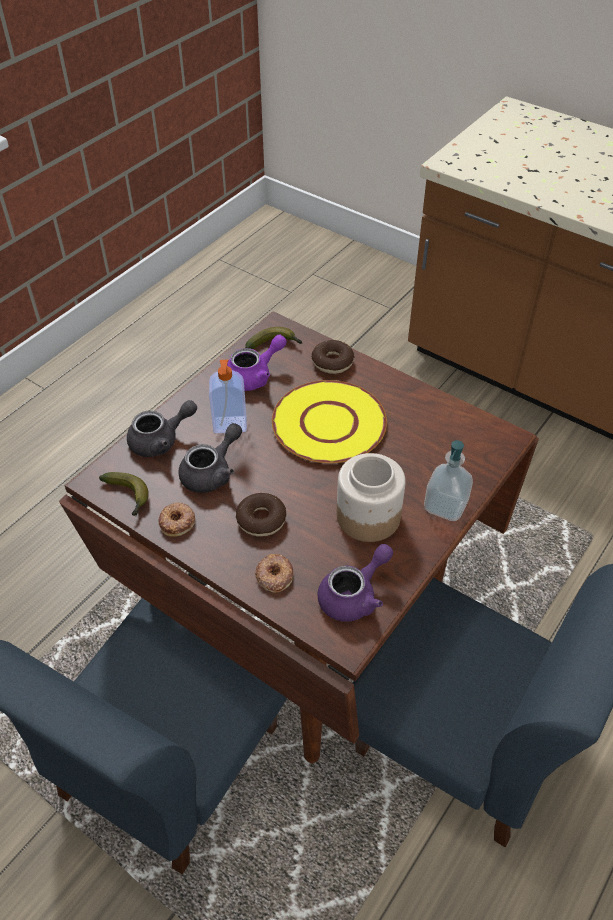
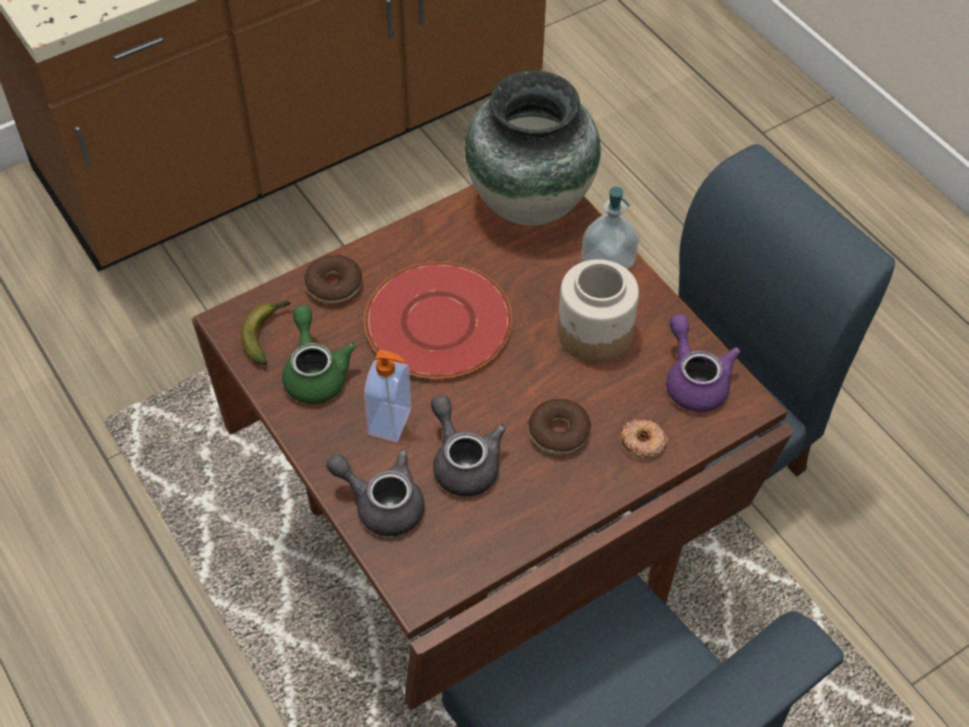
camera: 70 degrees left, 5 degrees up
(128, 497) = (463, 561): banana -> none
(161, 440) = (382, 504): grey teapot -> grey teapot turned 60 degrees counterclockwise
(177, 522) = (527, 517): donut -> none
(254, 376) = (315, 372): purple teapot -> green teapot
(328, 424) = (439, 323): yellow plate -> red plate
(477, 442) = (531, 202): none -> vase

